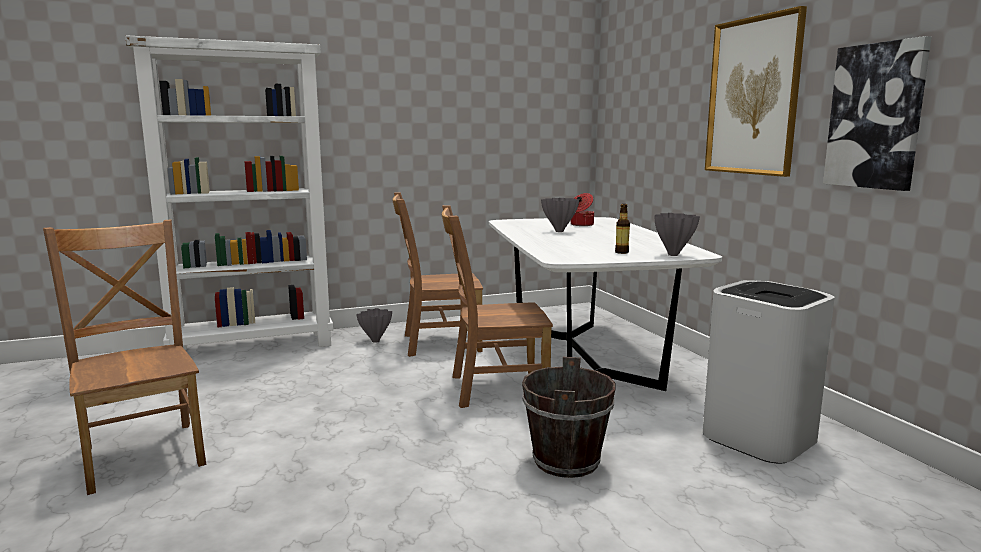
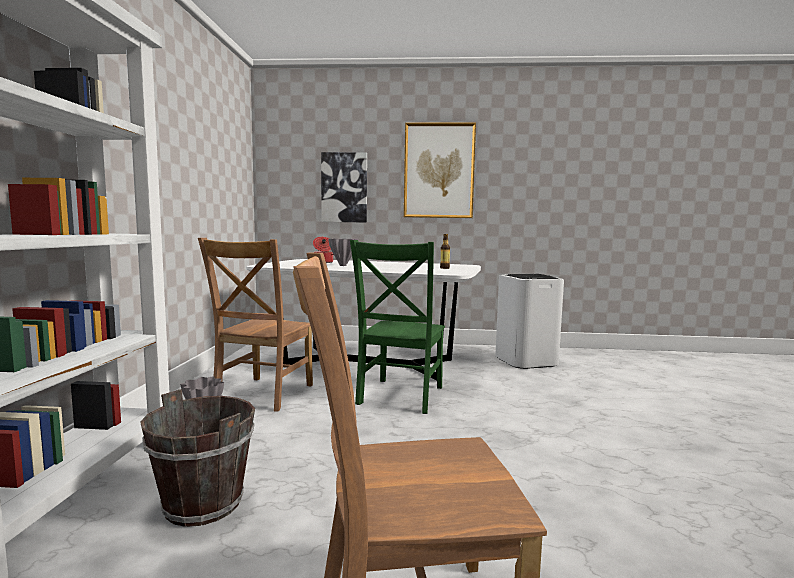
camera: 65 degrees left, 5 degrees down
(493, 389) = (399, 397): brown chair -> green chair
(567, 461) = (537, 402): brown bucket -> brown bucket (204, 504)
(673, 255) = (464, 266): grey vase -> none
(876, 116) = (524, 185): picture -> picture (344, 187)

